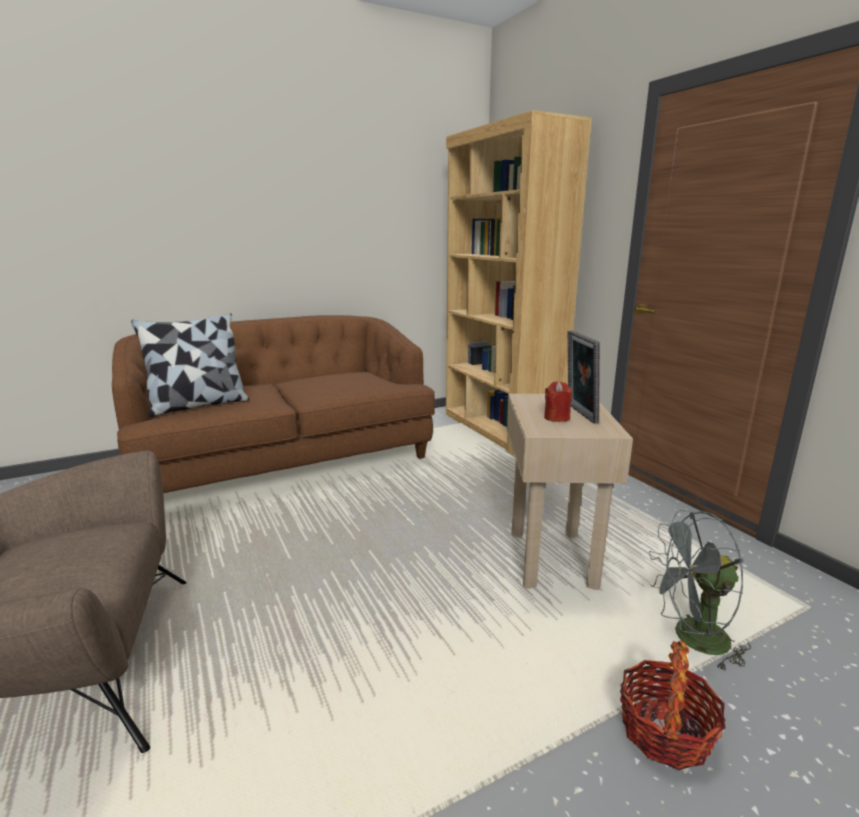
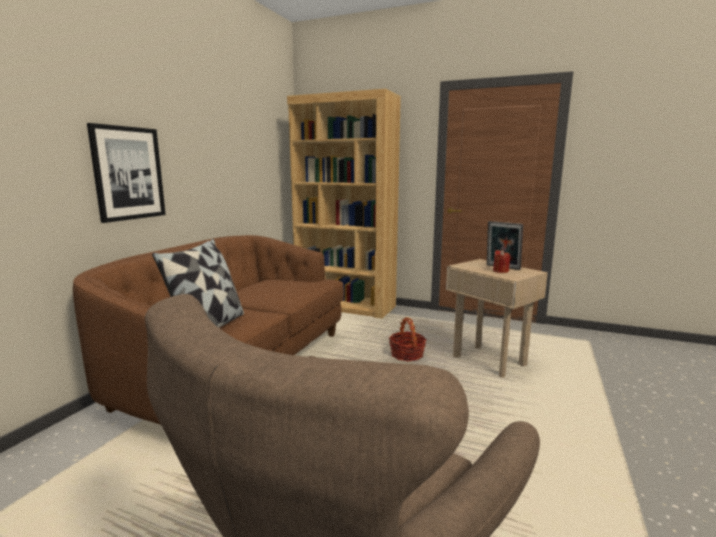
camera: 40 degrees left, 5 degrees down
(206, 240) = (128, 173): none -> picture
(665, 732) = (627, 403): basket -> basket (407, 355)
(691, 640) = (582, 369): grey fan -> none

